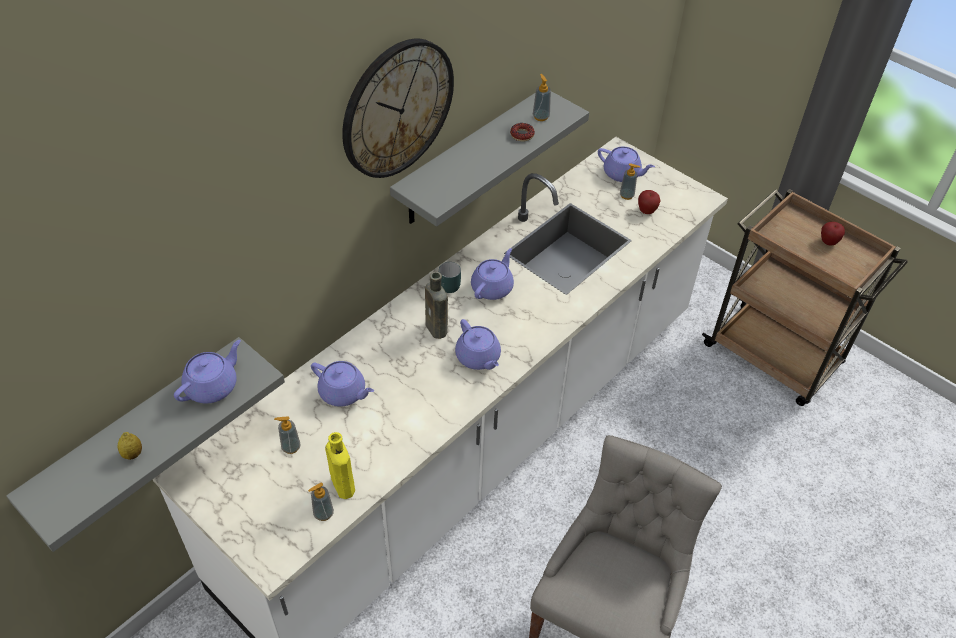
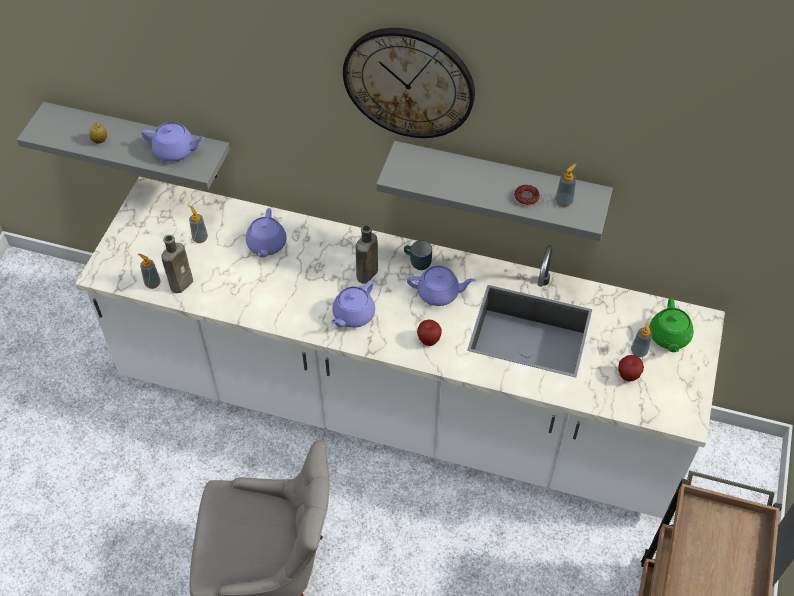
camera: 65 degrees right, 5 degrees up
(342, 484) = (183, 282): yellow bottle -> brown bottle
(622, 174) = (669, 337): purple teapot -> green teapot
(828, 242) = (732, 572): apple -> apple (429, 340)

